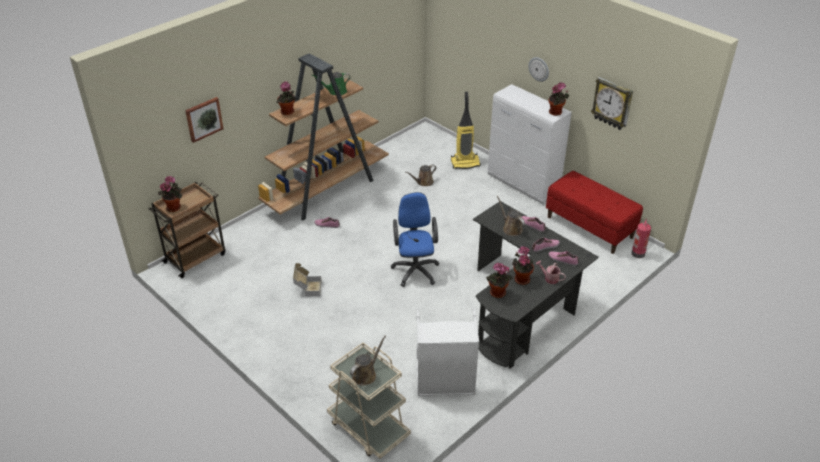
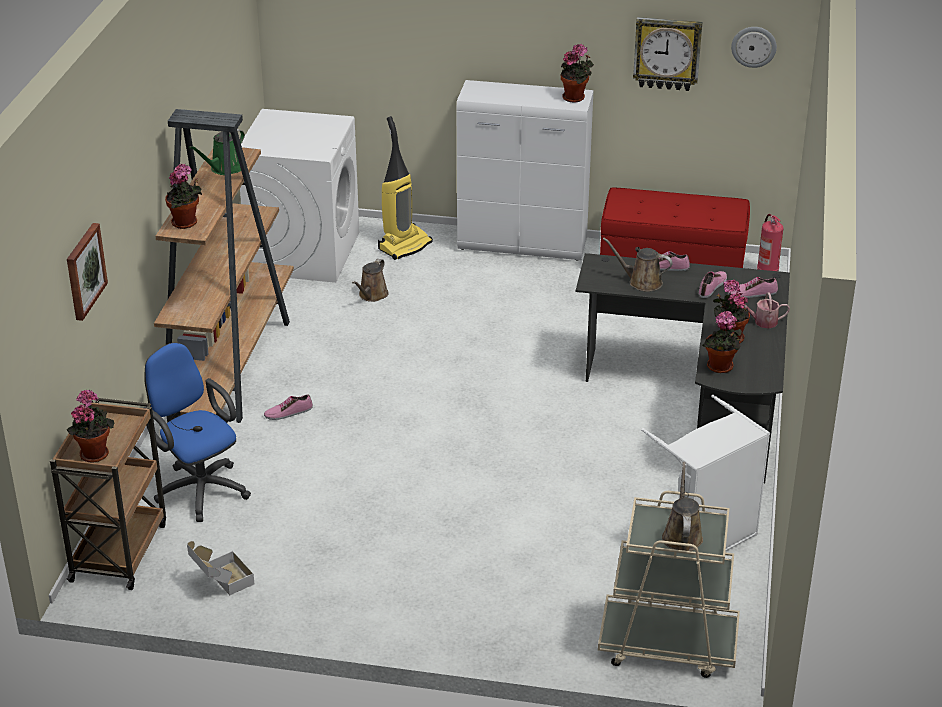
camera: 35 degrees left, 5 degrees down
(307, 288) = (364, 512): cardboard box -> cardboard box (221, 582)
(415, 148) = (304, 252): none -> white washing machine
(415, 269) = (496, 416): blue office chair -> blue office chair (199, 488)
(539, 69) = (517, 38): wall clock -> wall clock (754, 46)

